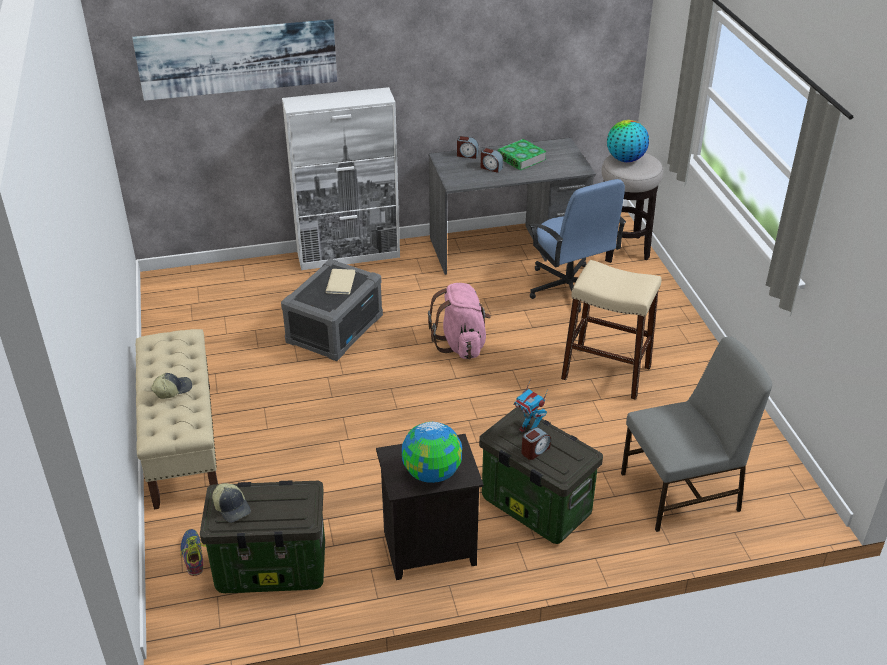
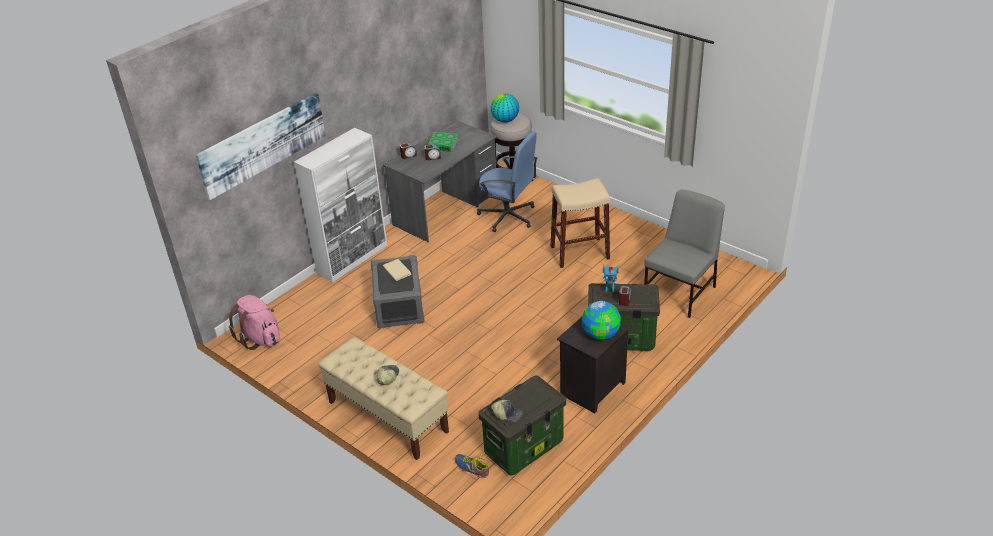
camera: 35 degrees left, 0 degrees up
(461, 344) = (485, 276): pink backpack -> pink backpack (260, 338)

